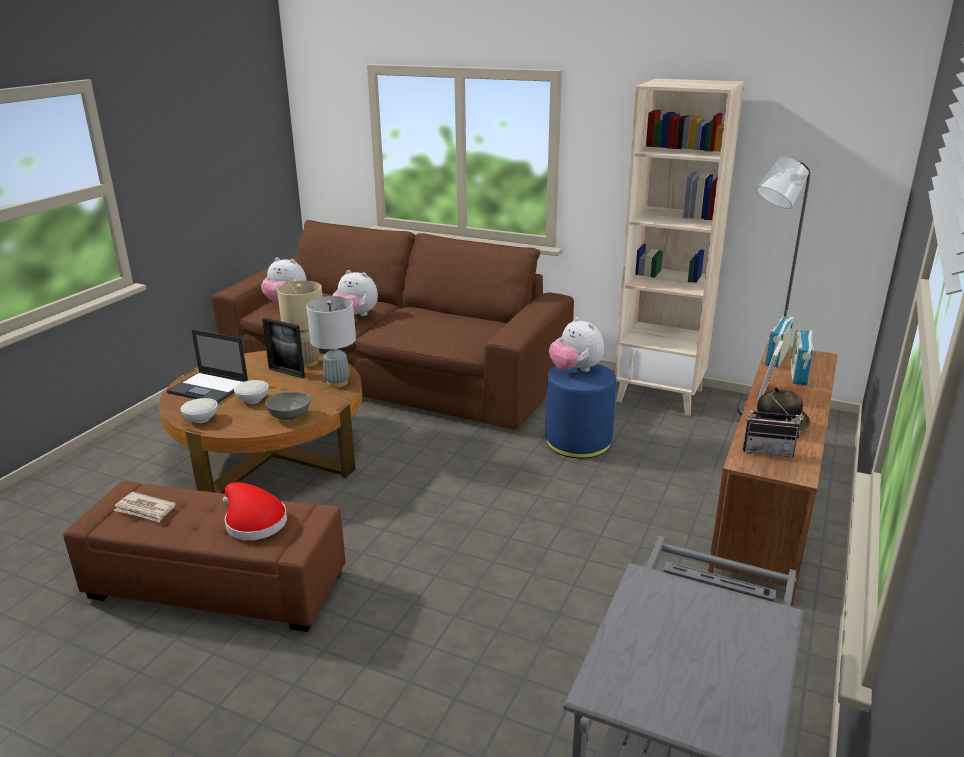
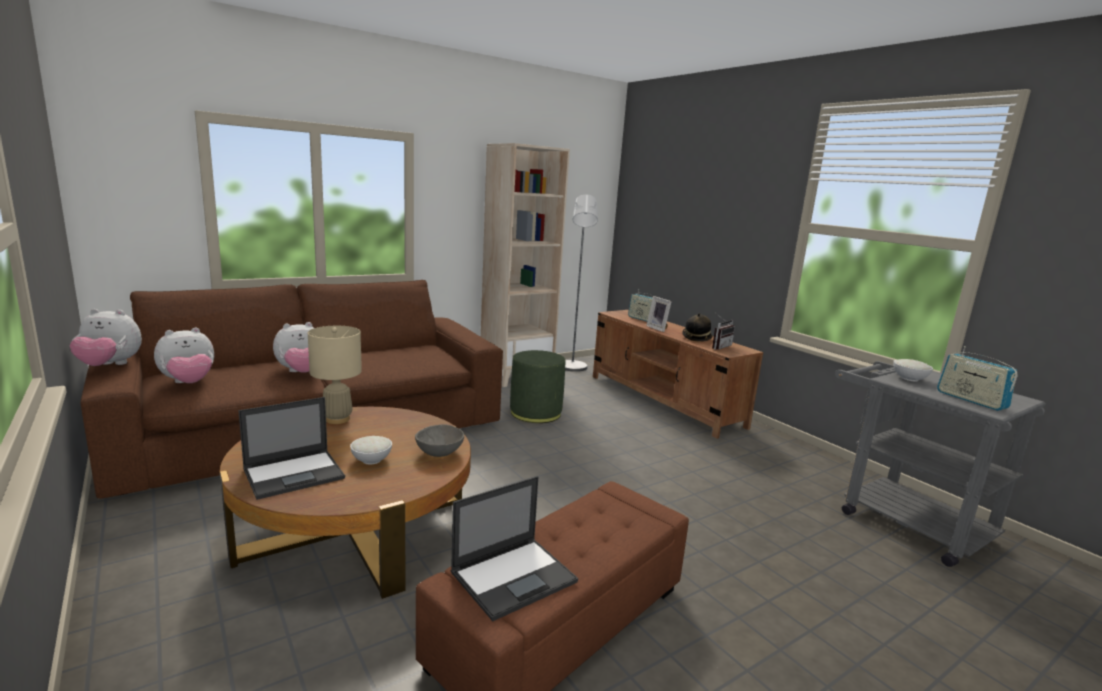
camera: 60 degrees left, 10 degrees down
(145, 509) = (515, 576): newspaper -> laptop
(202, 419) = (368, 494): white bowl -> white bowl (909, 378)
(253, 521) = (603, 520): red hat -> none
(286, 372) = (339, 432): picture frame -> none
(337, 383) = (406, 419): grey table lamp -> none
(575, 370) = (531, 356): plush toy -> plush toy (109, 366)
(578, 441) = (536, 413): blue ottoman -> green ottoman
(777, 358) = (619, 316): radio -> radio (971, 400)

